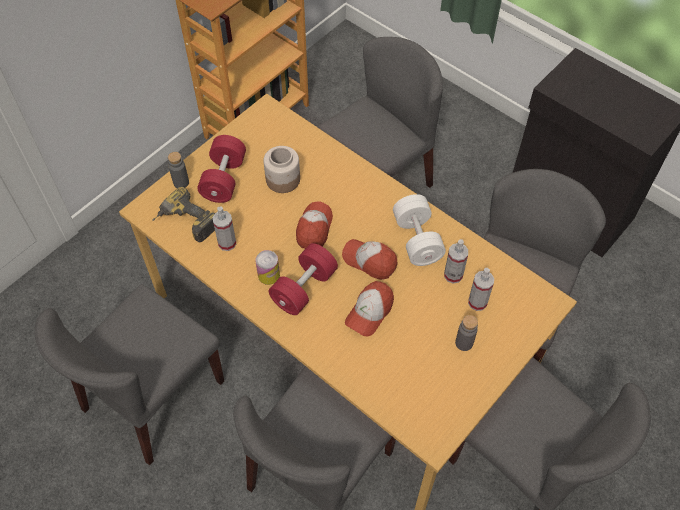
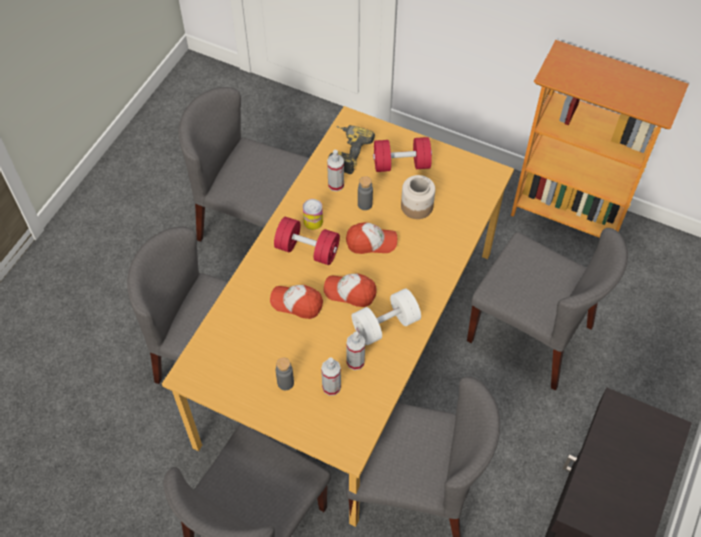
camera: 75 degrees right, 0 degrees up
(181, 182) = (387, 136): grey bottle -> grey bottle (365, 204)
(370, 261) = (350, 292): cap -> cap turned 90 degrees counterclockwise

